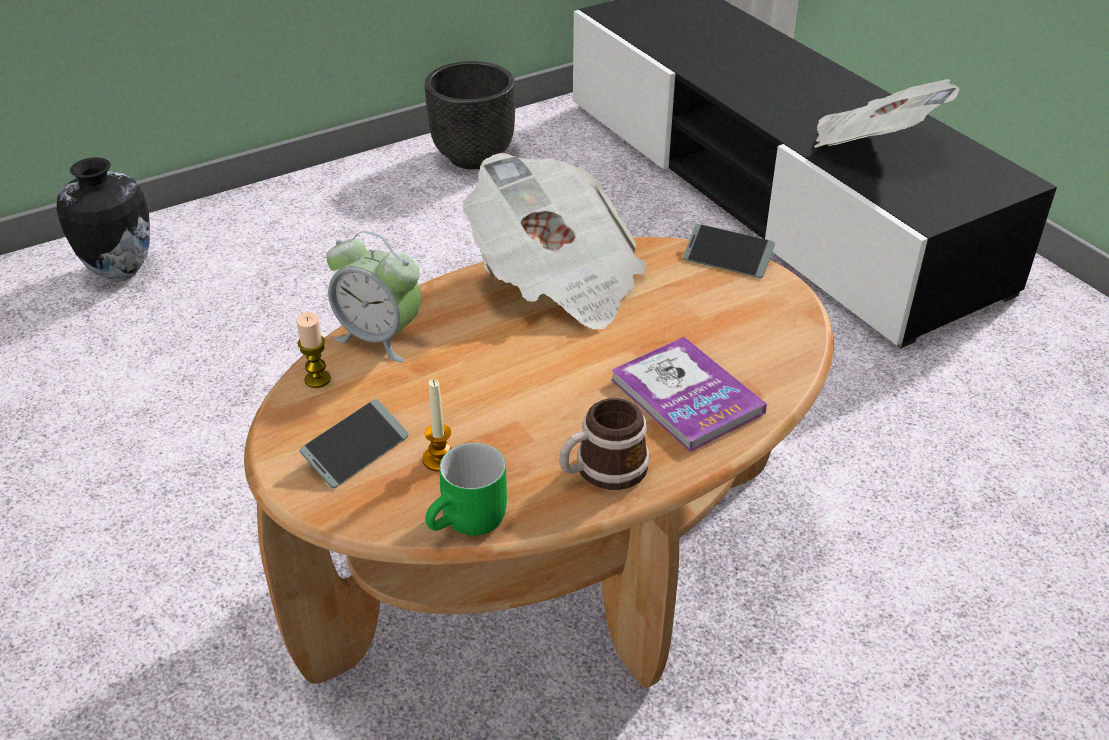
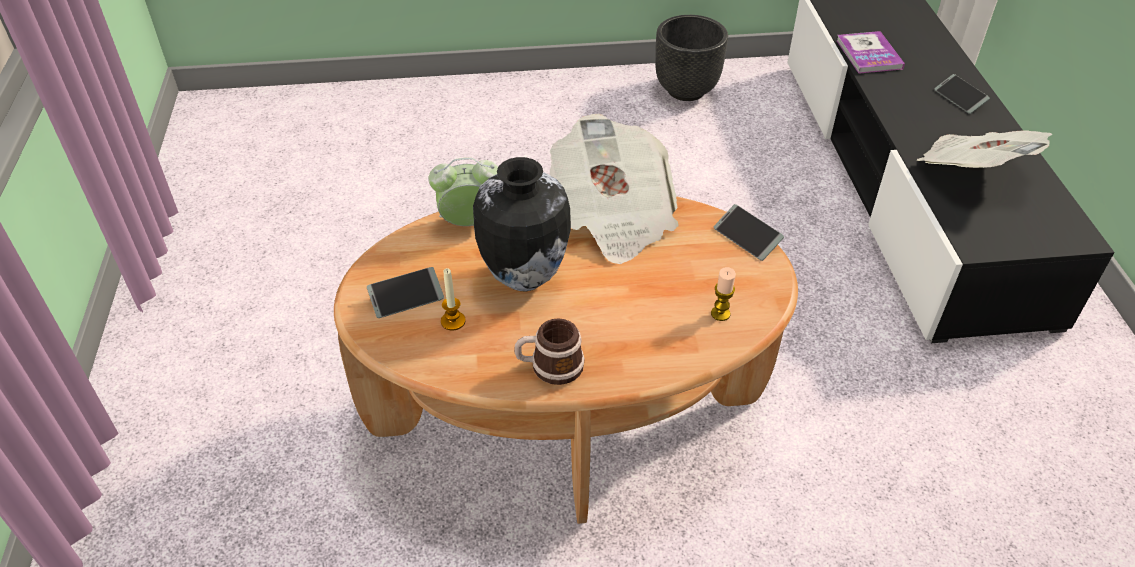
camera: 25 degrees right, 5 degrees up
(119, 272) = (403, 114): vase -> vase (523, 277)
(317, 379) = (413, 240): candle -> candle (720, 314)
(379, 337) = (469, 223): alarm clock -> alarm clock turned 120 degrees clockwise
(470, 523) = (443, 372): green mug -> none
(686, 396) = (643, 333): book -> book (869, 54)
(811, 79) = (959, 98): none -> phone

